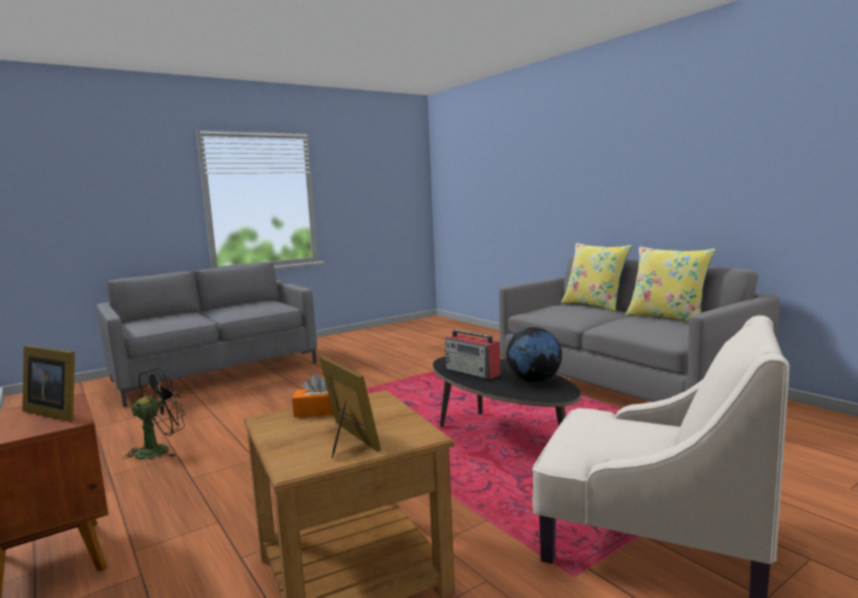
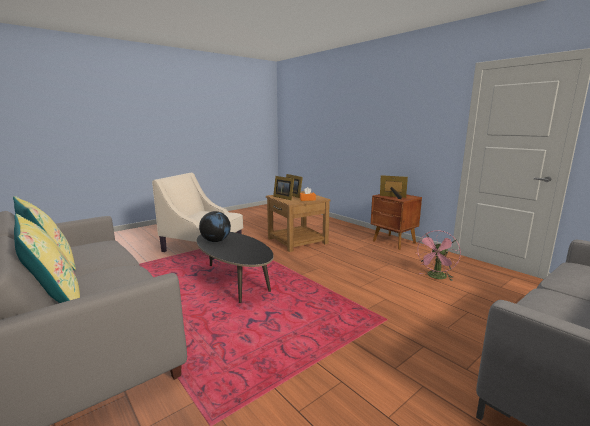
camera: 175 degrees right, 5 degrees up
(159, 450) = (436, 277): black fan -> pink fan
(388, 422) = (284, 197): none -> picture frame
(473, 372) = (247, 247): radio -> none

